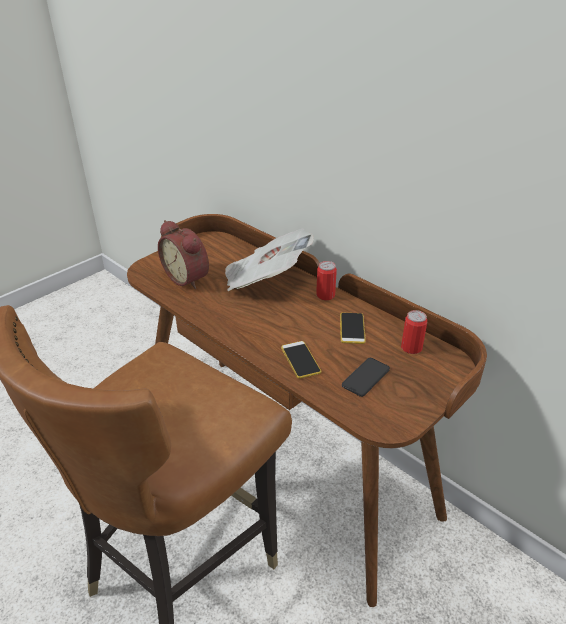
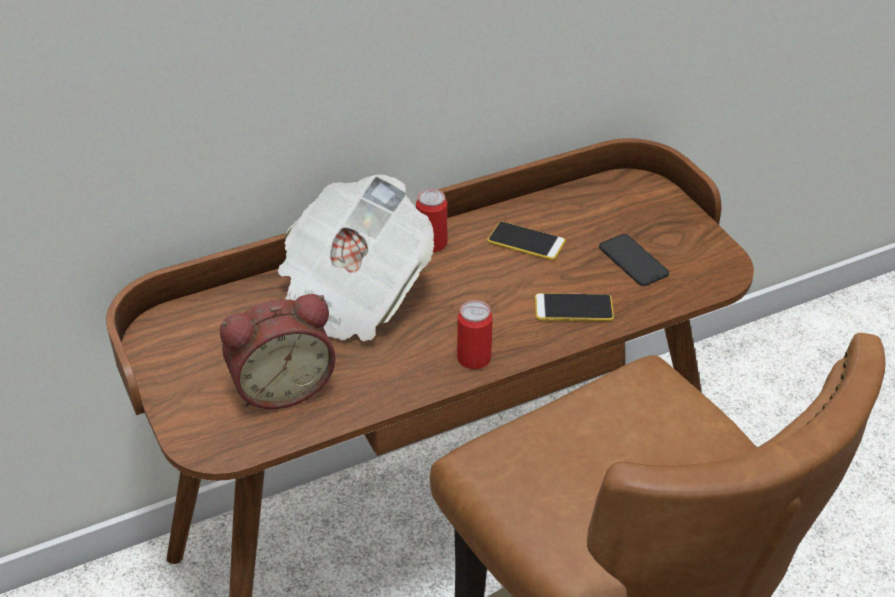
camera: 70 degrees left, 5 degrees up
(411, 348) = (591, 205): can -> can (474, 358)

